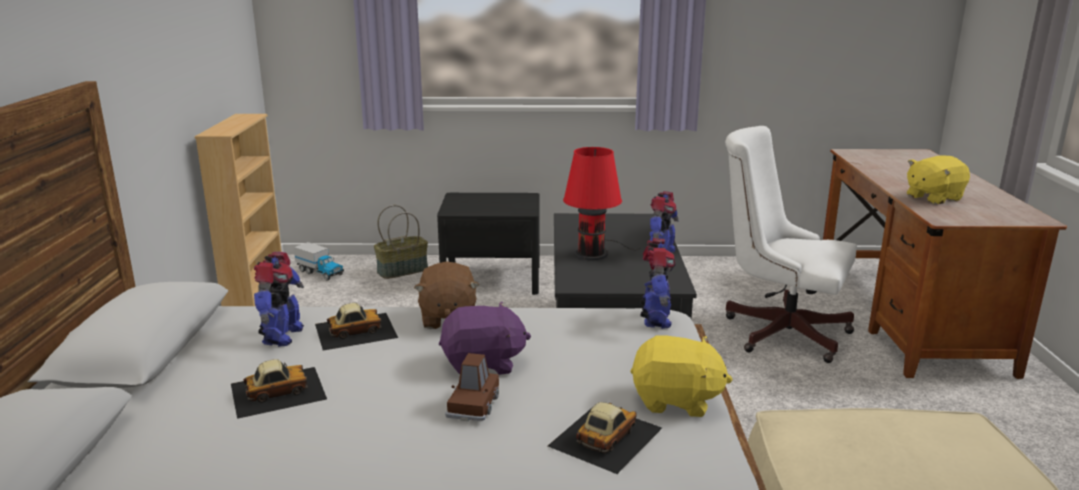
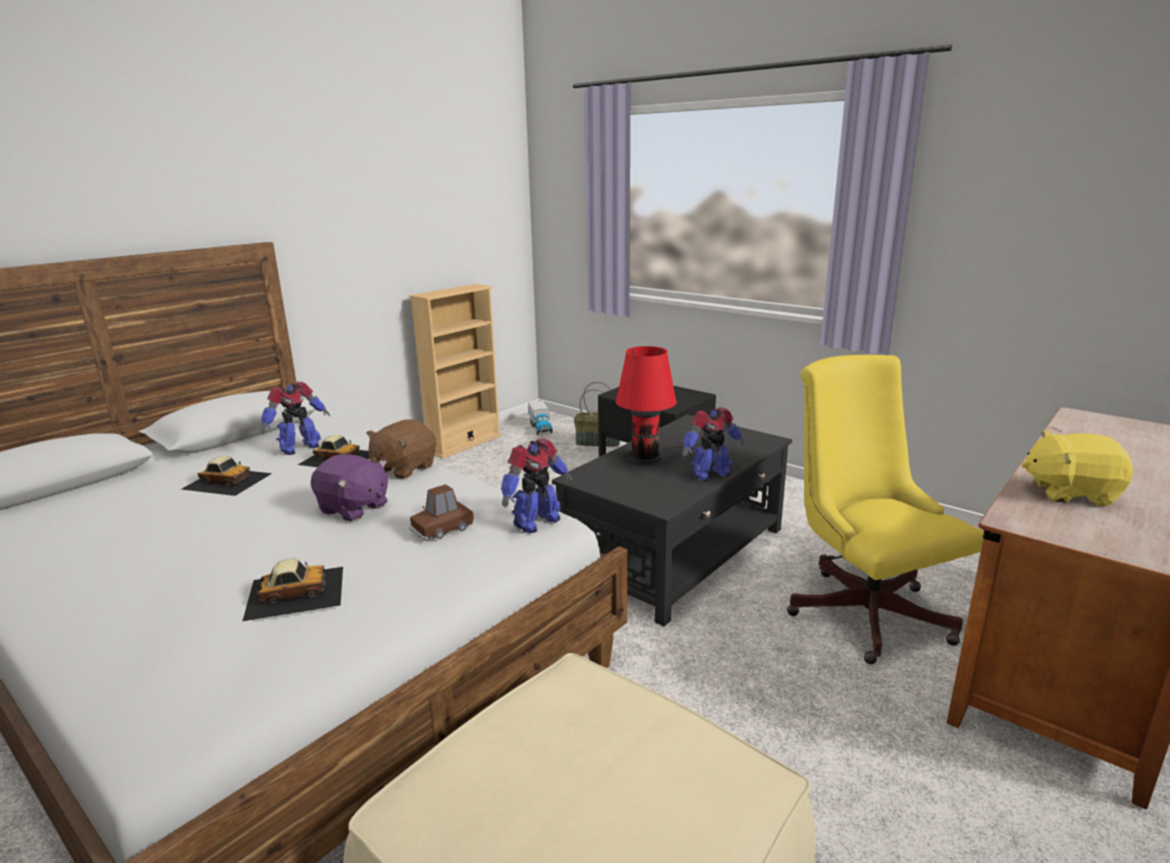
camera: 40 degrees right, 0 degrees up
(473, 405) = (284, 533): brown toy car -> brown toy car (442, 529)
(676, 401) = (402, 592): yellow plush toy -> none
(778, 331) = (863, 608): white office chair -> yellow office chair

